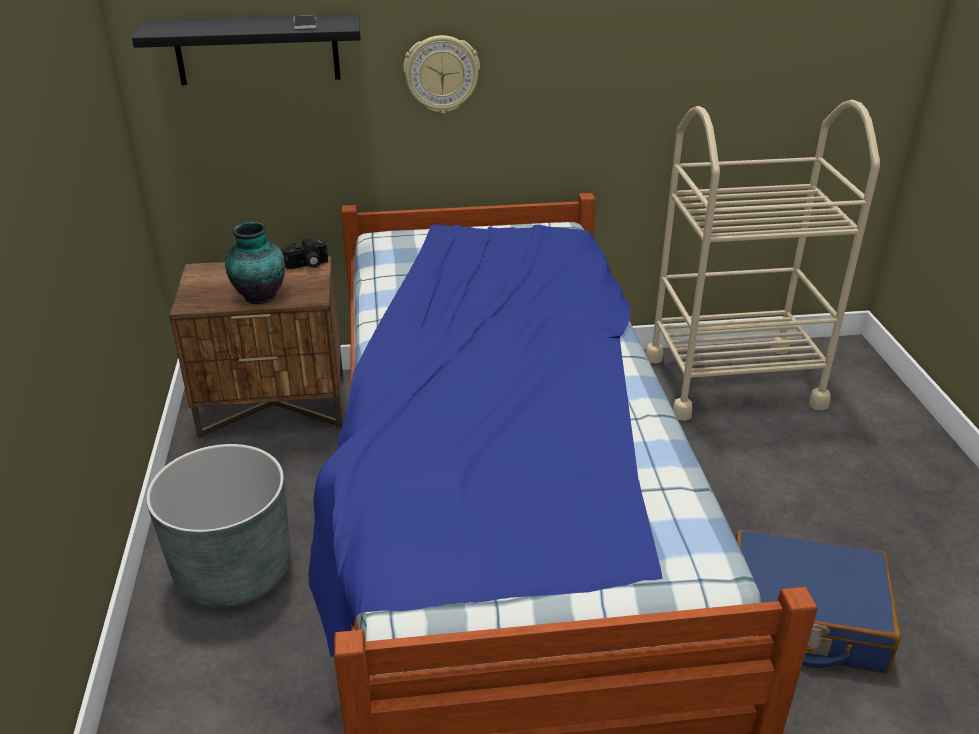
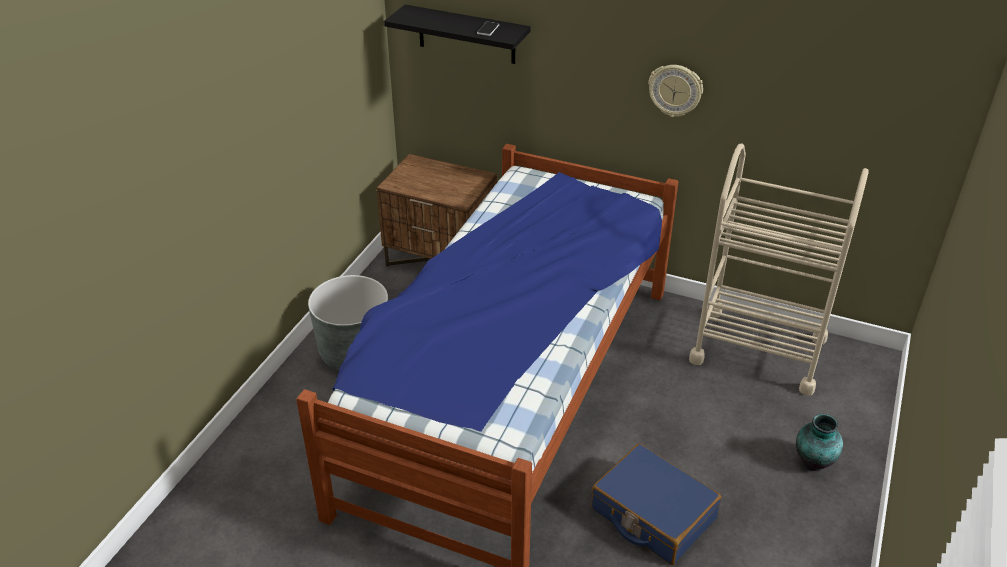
camera: 30 degrees right, 5 degrees up
(260, 297) = (432, 191): vase -> vase (813, 463)
(307, 265) = (477, 176): camera -> none
(441, 74) = (580, 75): wall clock -> wall clock (675, 90)

